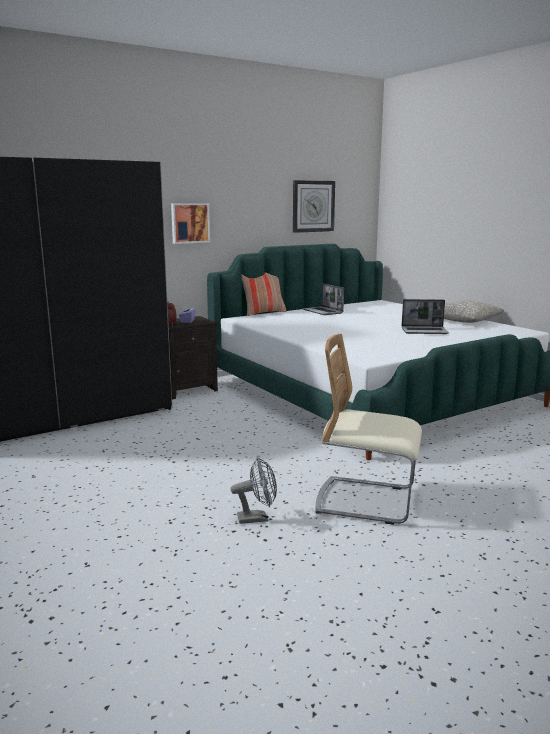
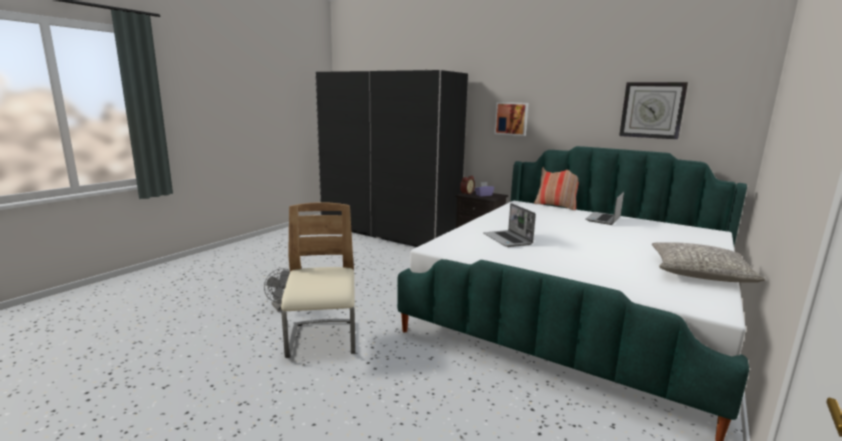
camera: 65 degrees right, 0 degrees up
(424, 331) = (593, 259): laptop -> laptop (508, 240)

